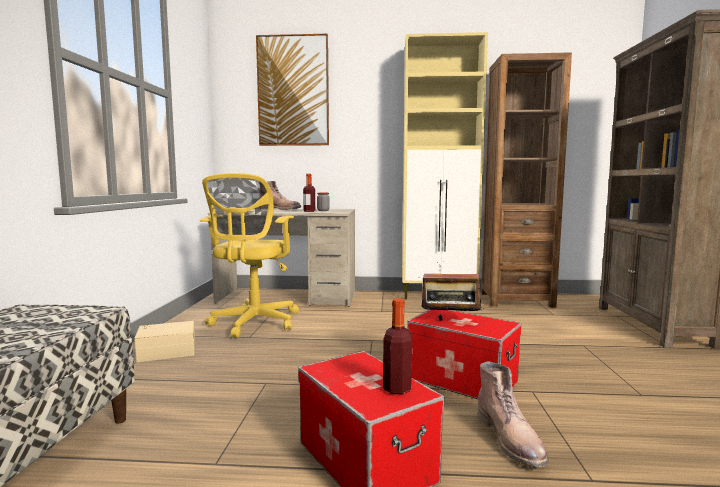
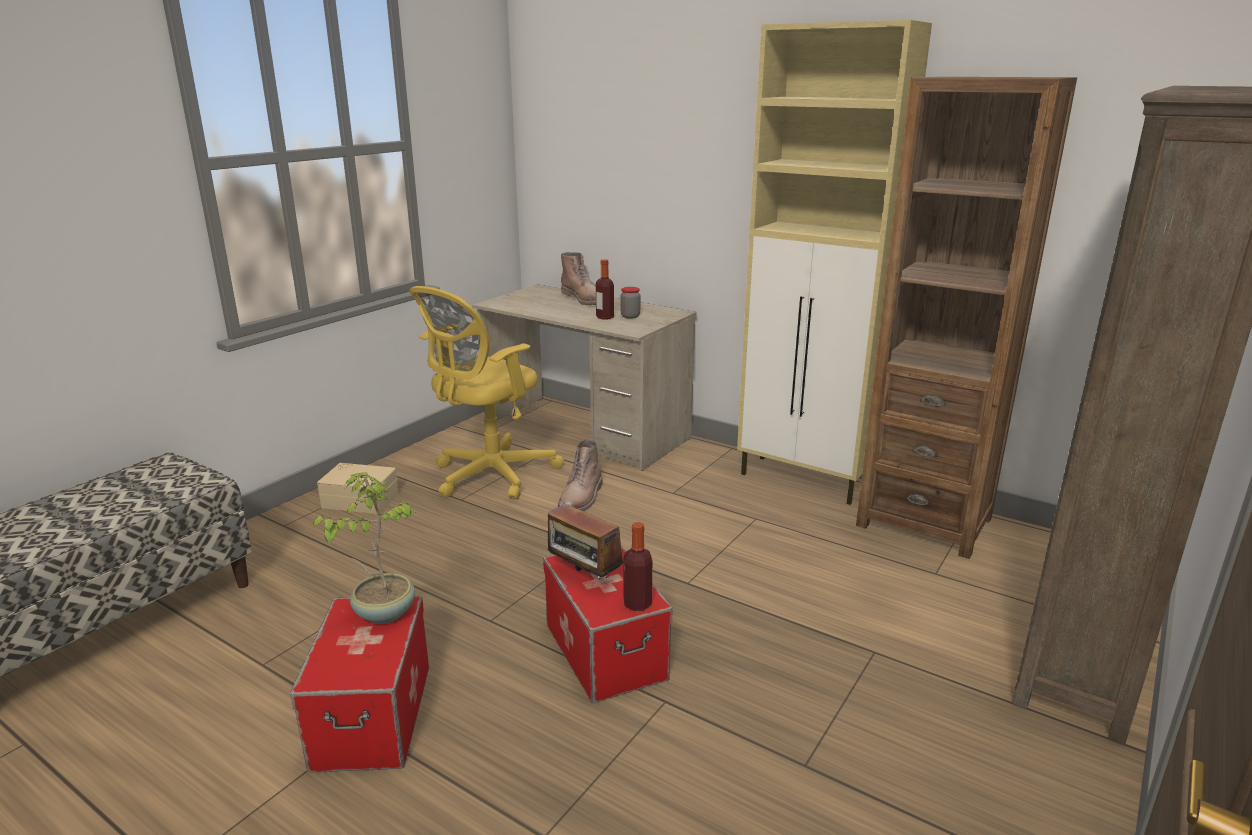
camera: 30 degrees right, 15 degrees up
(293, 91) = (616, 106): picture -> none
(354, 364) = (384, 612): none -> potted plant
(397, 389) = (368, 663): bottle -> bottle (637, 604)
(511, 439) = (538, 754): brown boot -> brown boot (581, 499)

